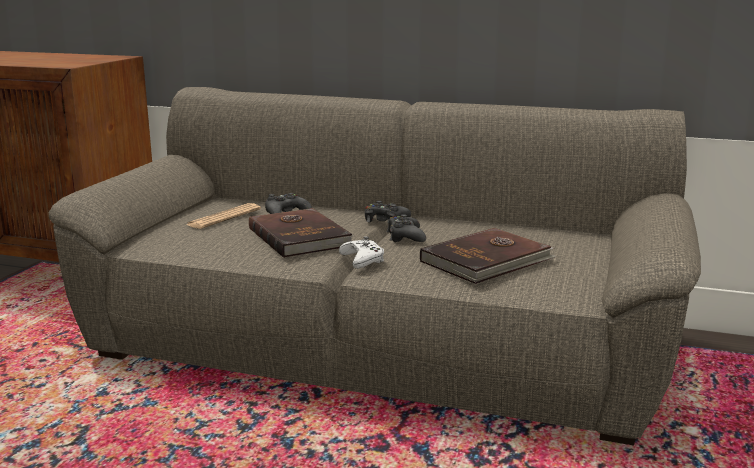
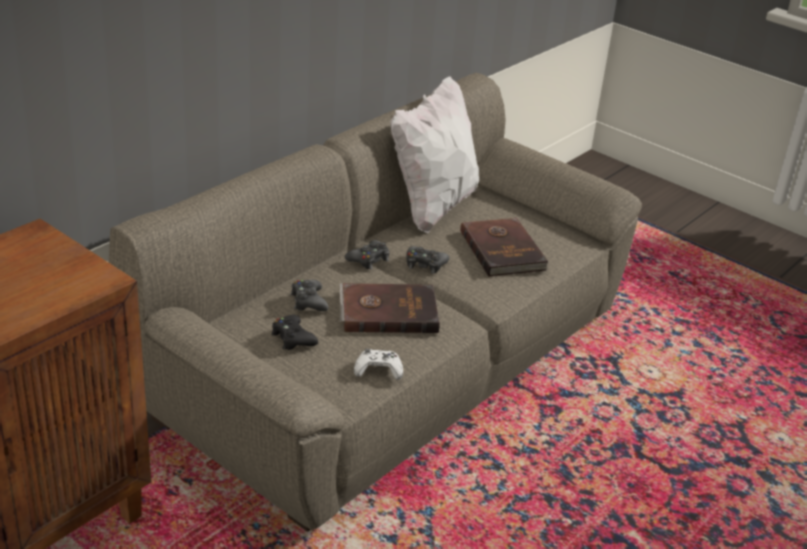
camera: 70 degrees left, 15 degrees up
(224, 217) = (293, 338): newspaper -> black game controller
(362, 260) = (466, 299): white game controller -> white game controller (378, 369)
(528, 227) = (432, 207): none -> white pillow

